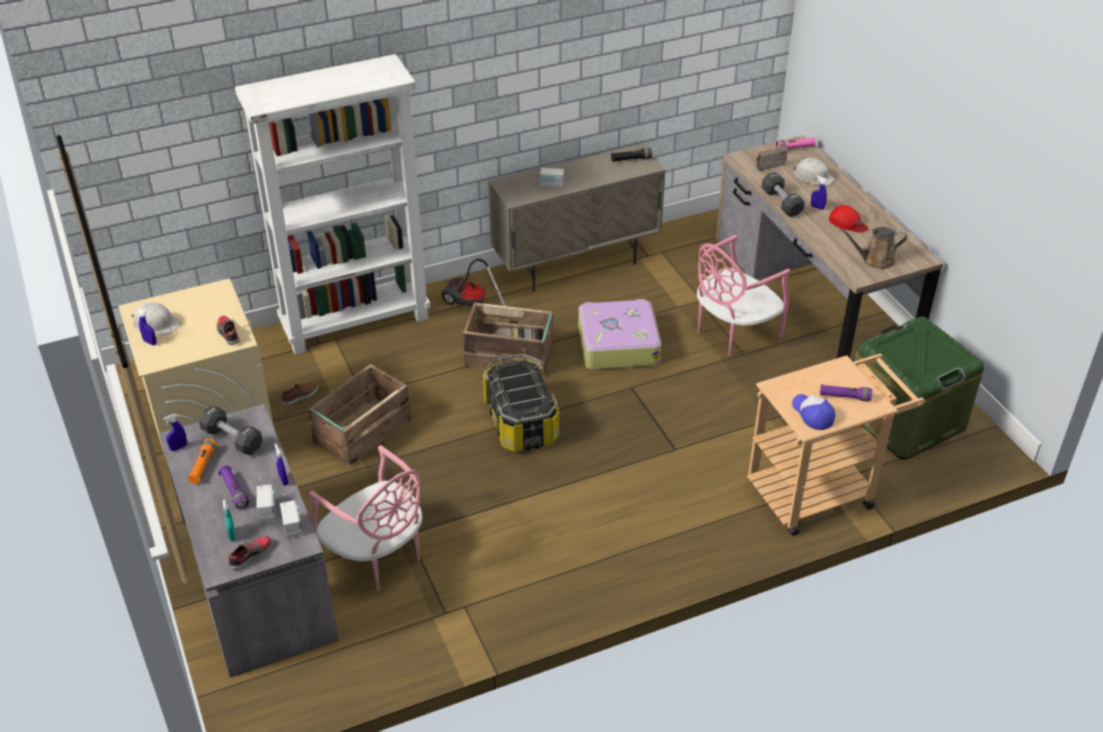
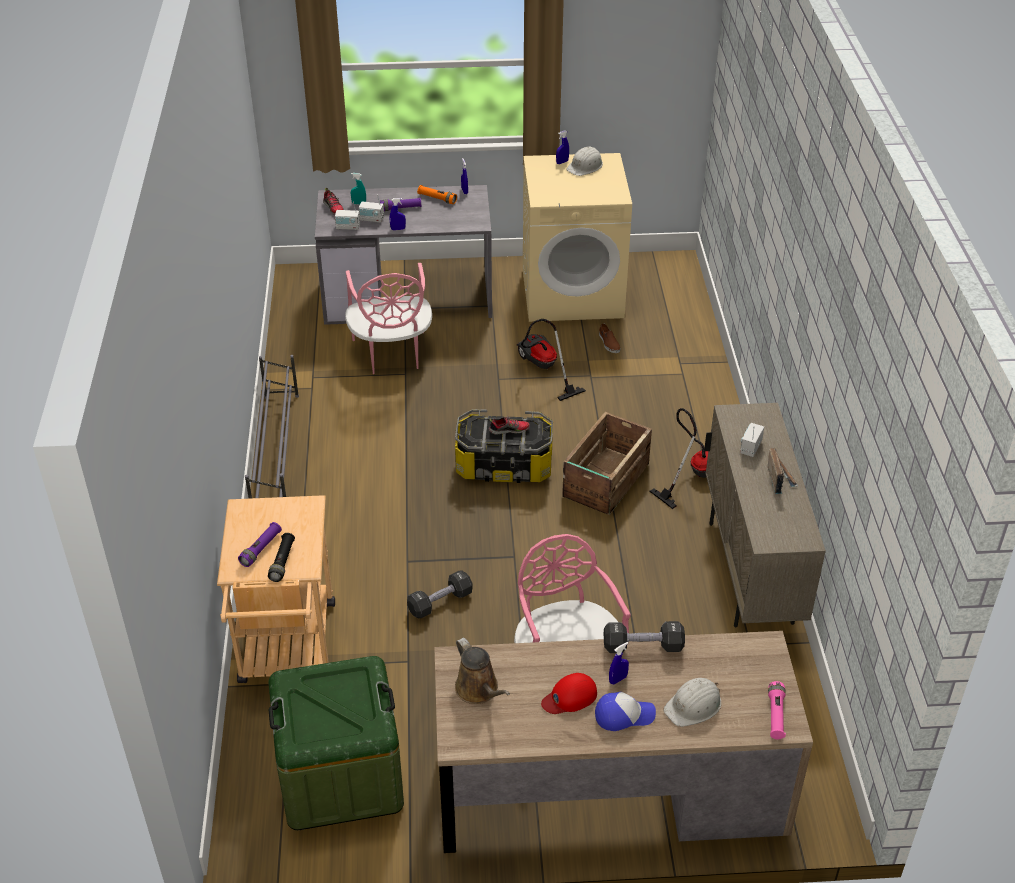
camera: 110 degrees right, 0 degrees up
(228, 334) = (552, 195): shoe -> shoe (509, 430)
(232, 439) = (458, 213): black dumbbell -> black dumbbell (440, 602)
(356, 322) = (704, 390): white bookcase -> none
(361, 431) = (542, 369): crate -> vacuum cleaner
(376, 557) = (391, 354): pink chair -> pink chair turned 75 degrees counterclockwise
(585, 595) = (277, 453): none -> grey shoe rack
(617, 344) = (589, 566): suitcase -> none
(631, 159) = (787, 528): black flashlight -> black flashlight (282, 562)
(767, 165) = (740, 667): radio -> radio (780, 479)
(812, 414) = (255, 516): cap -> cap (623, 715)
(875, 260) = (479, 690): brown watering can -> brown watering can turned 135 degrees clockwise

